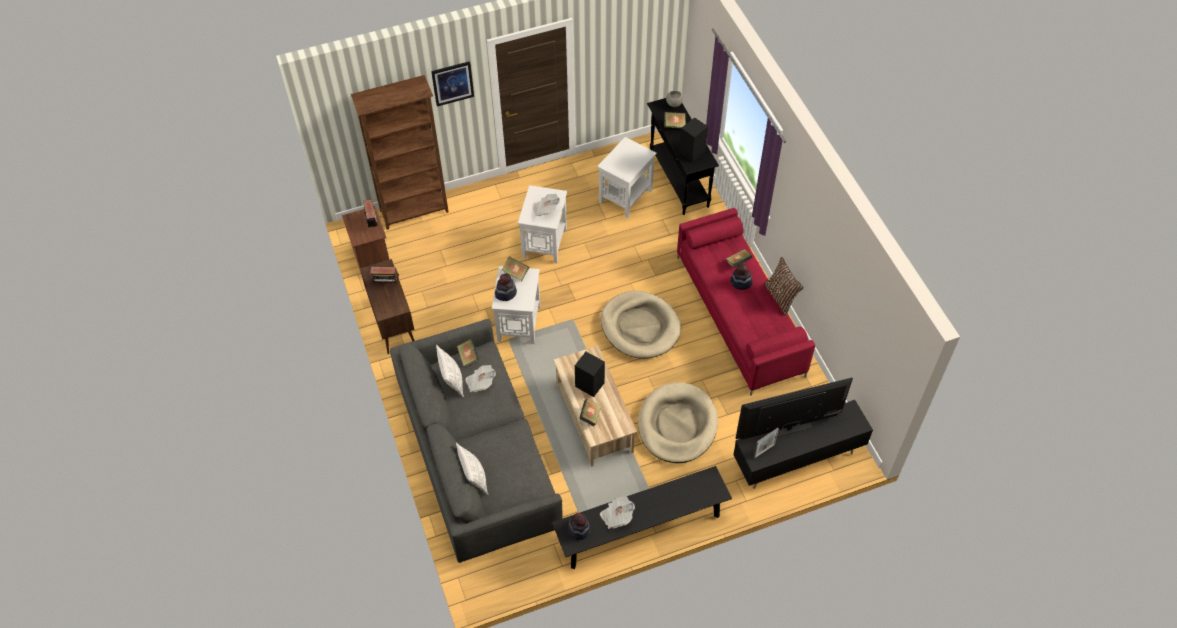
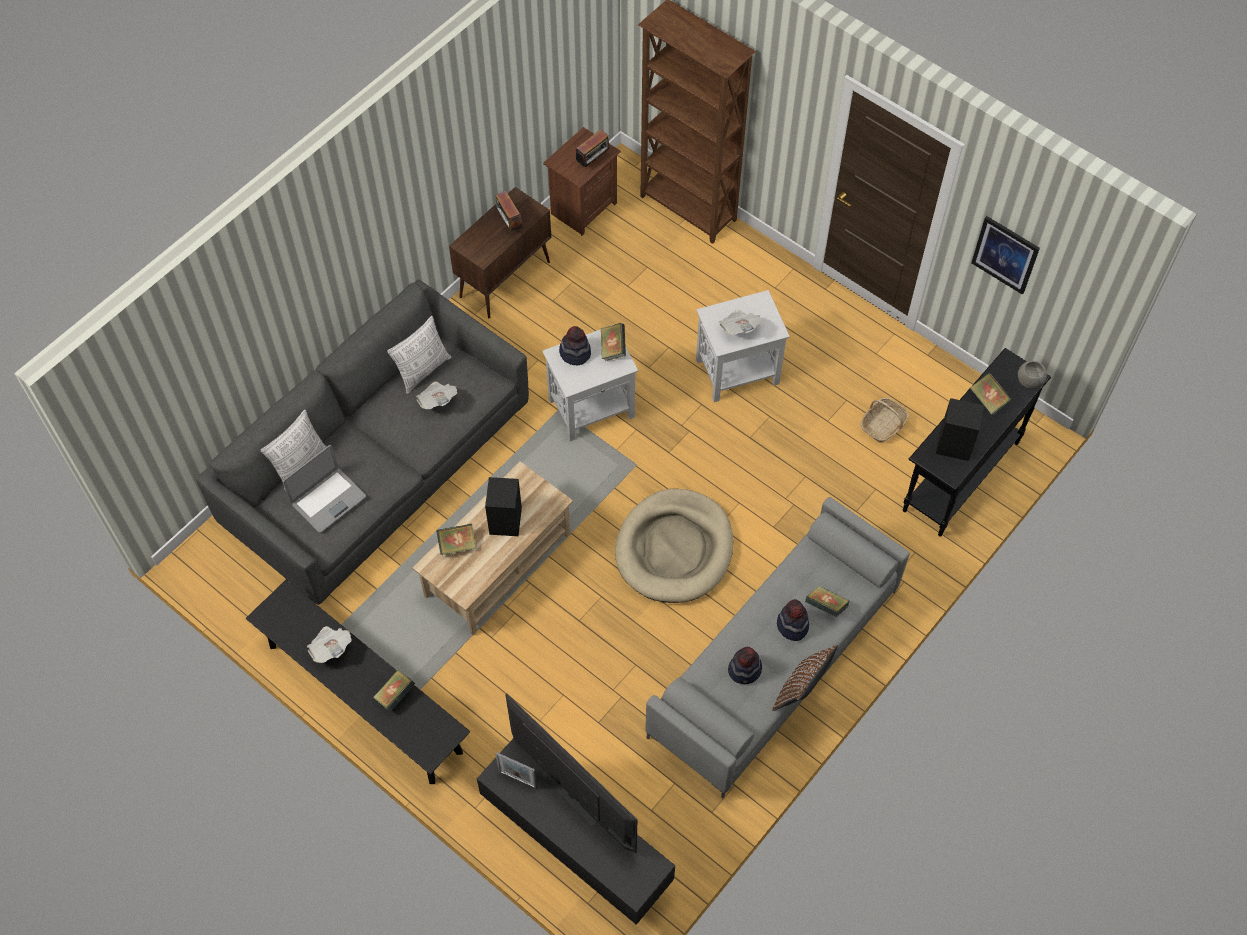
camera: 60 degrees right, 5 degrees up
(452, 83) = (788, 94): picture -> picture (1005, 254)
(468, 357) = (467, 369): book -> book (395, 695)
(512, 472) = (328, 500): none -> laptop
(579, 529) = (291, 614): hat -> hat (745, 670)
(625, 196) = (883, 425): white side table -> basket
(677, 425) = (545, 668): beige dog bed -> none
(740, 316) = (774, 664): red sofa -> grey sofa

